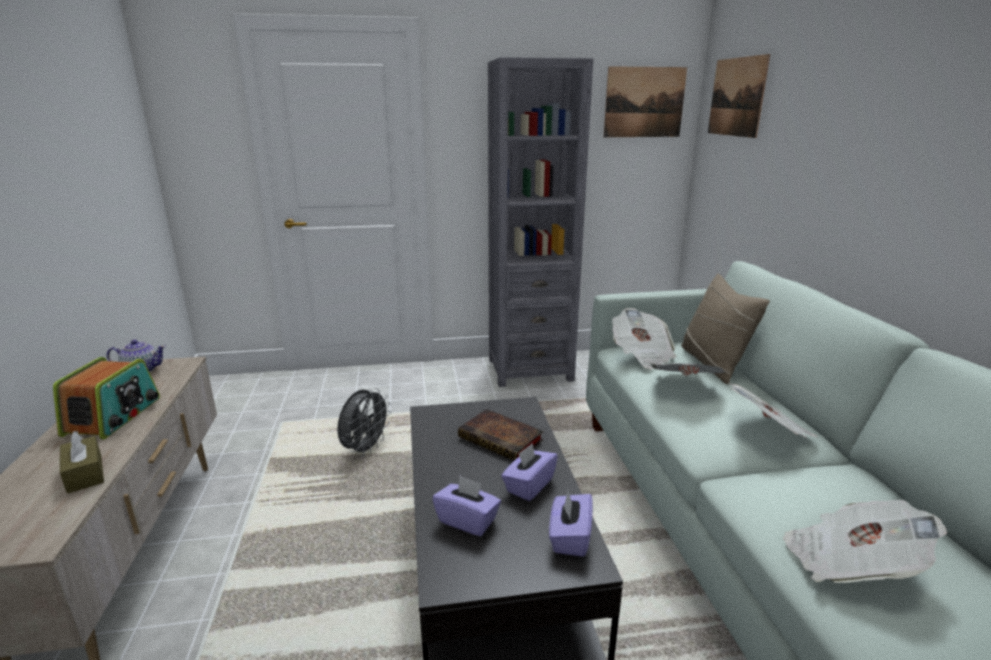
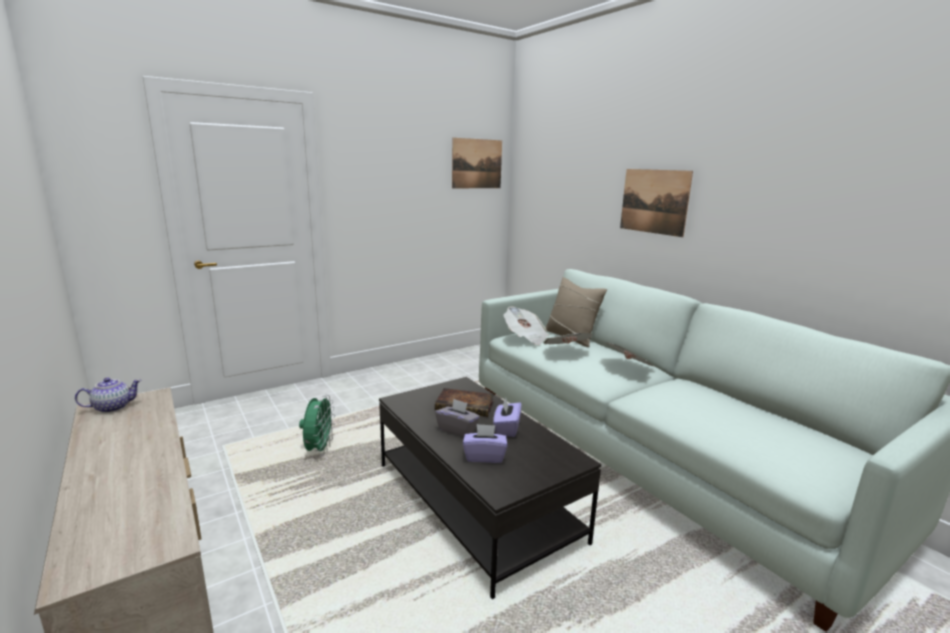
camera: 25 degrees left, 5 degrees down
(85, 473) = (154, 490): brown tissue box -> none
(114, 416) = (129, 445): radio -> none
(365, 449) = (319, 449): grey fan -> green fan
(465, 471) = (457, 429): none -> grey tissue box
(530, 369) = (415, 370): grey bookcase -> none
(569, 538) = (555, 450): purple tissue box -> none
(736, 97) = (542, 161): picture -> picture (654, 201)
(849, 564) = (711, 421): newspaper -> none

